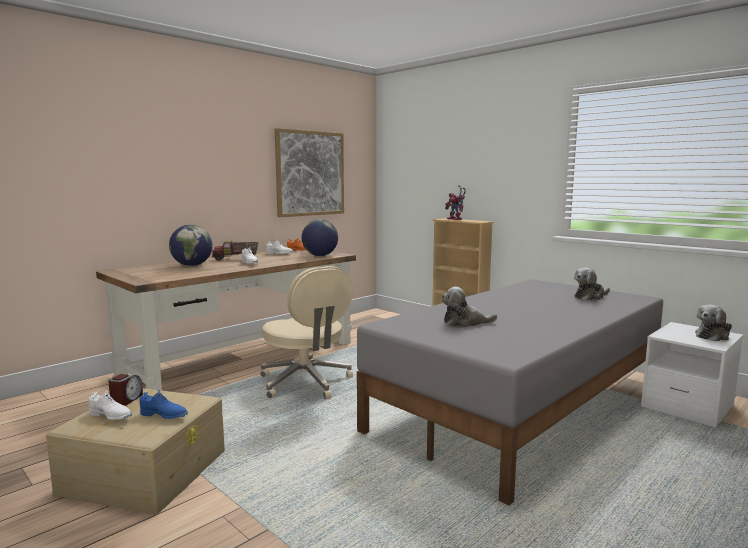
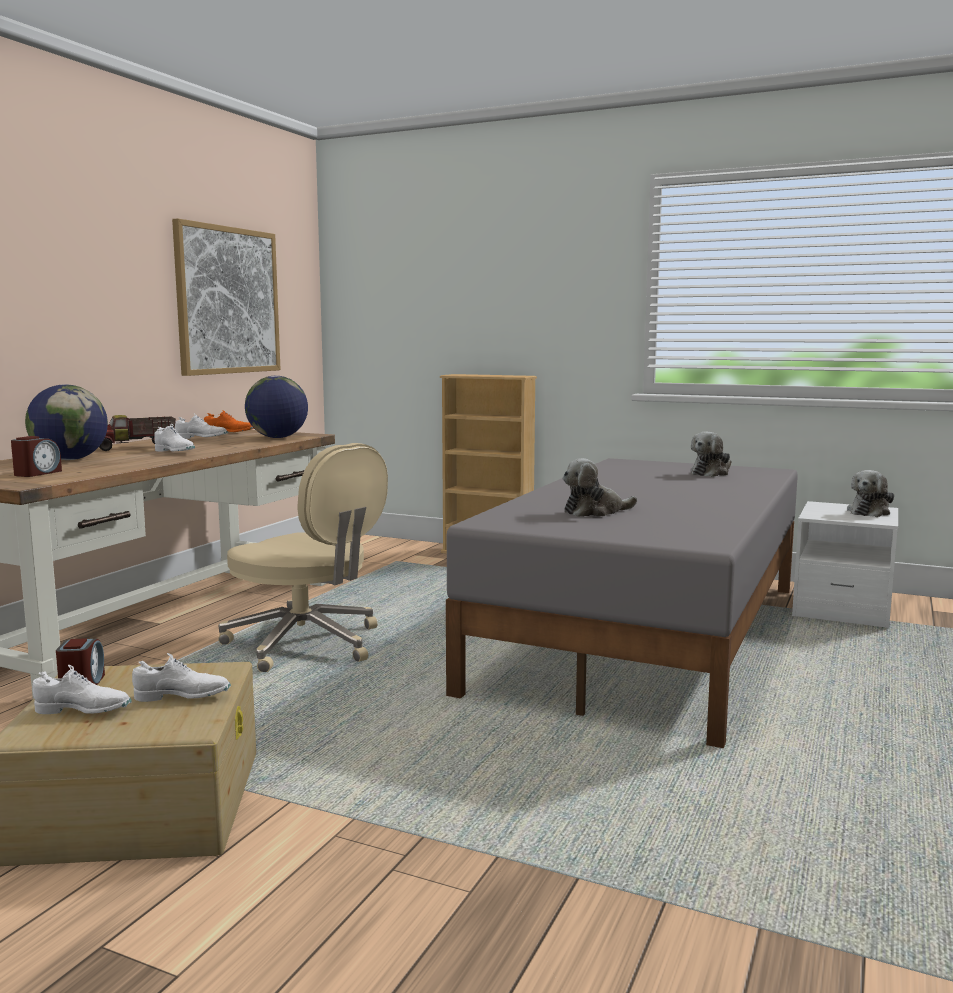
camera: 20 degrees left, 0 degrees up
(161, 274) = (37, 473): none -> alarm clock
(164, 416) = (182, 697): blue shoe -> white shoe
(456, 219) = (477, 374): toy robot -> none

